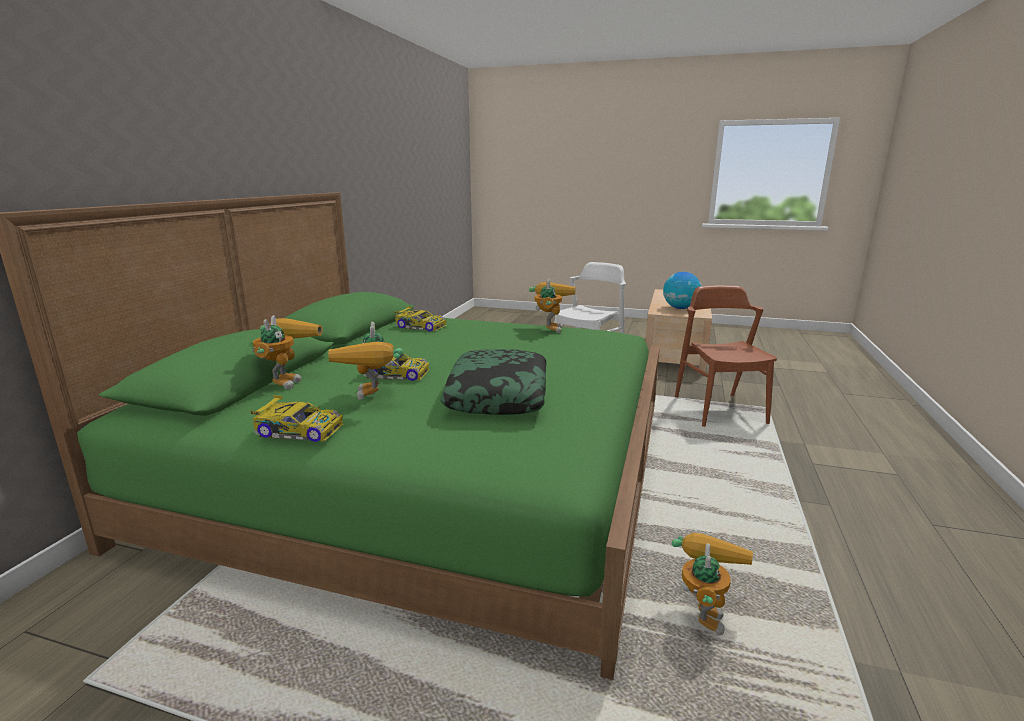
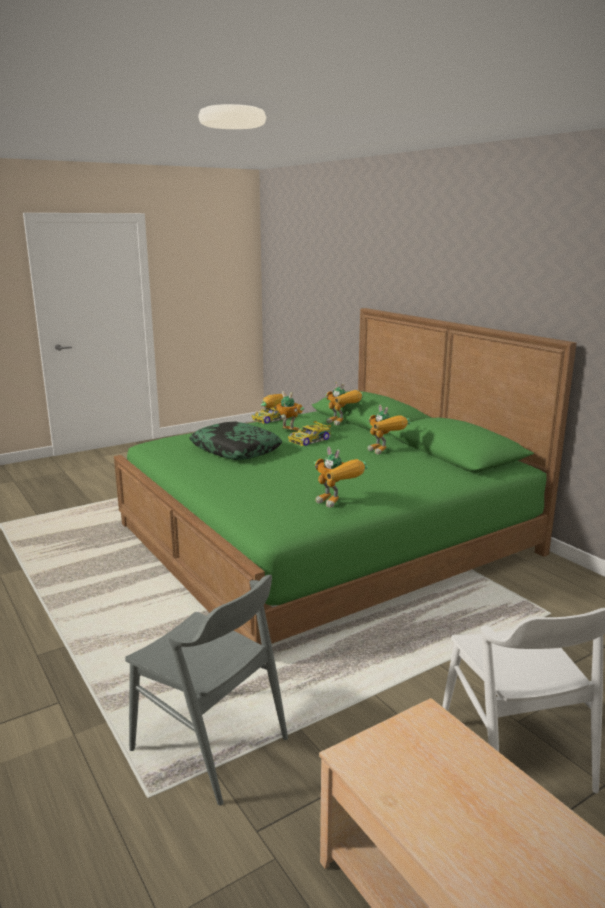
camera: 130 degrees right, 0 degrees up
(420, 326) = (415, 465): toy car -> none
(680, 308) = (430, 772): globe -> none
(702, 610) = (100, 555): toy robot -> toy robot (385, 452)
(719, 410) = (210, 744): brown chair -> grey chair

